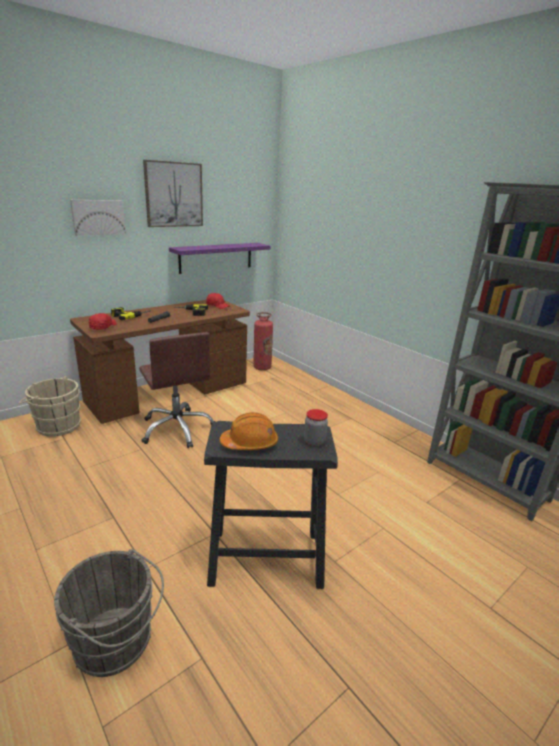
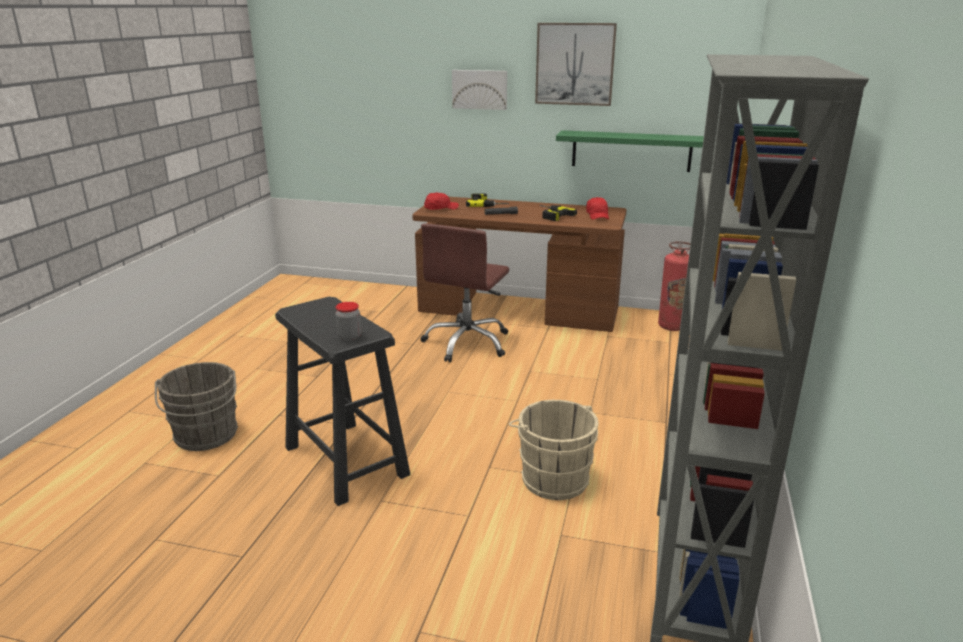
camera: 55 degrees right, 0 degrees up
(56, 426) = (392, 300): beige bucket -> beige bucket (552, 477)
(216, 257) = (631, 151): purple shelf -> green shelf
(250, 443) = (314, 317): orange hard hat -> none

